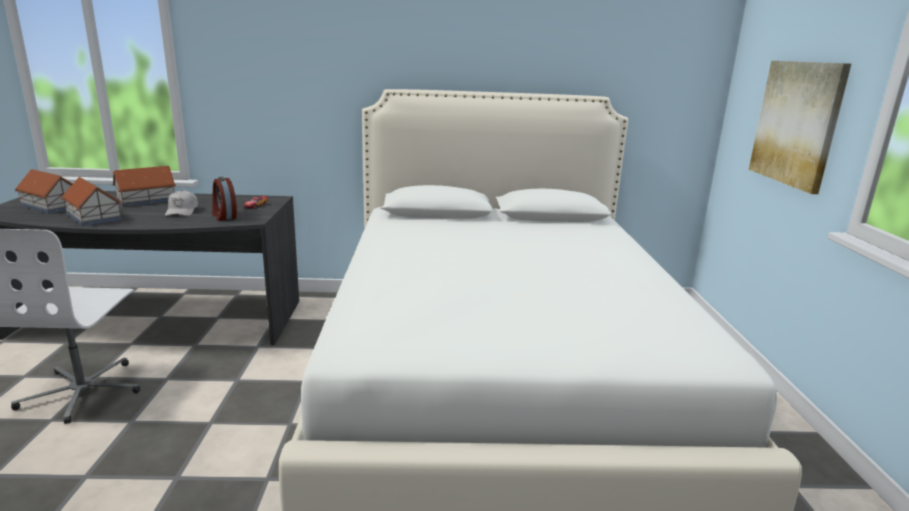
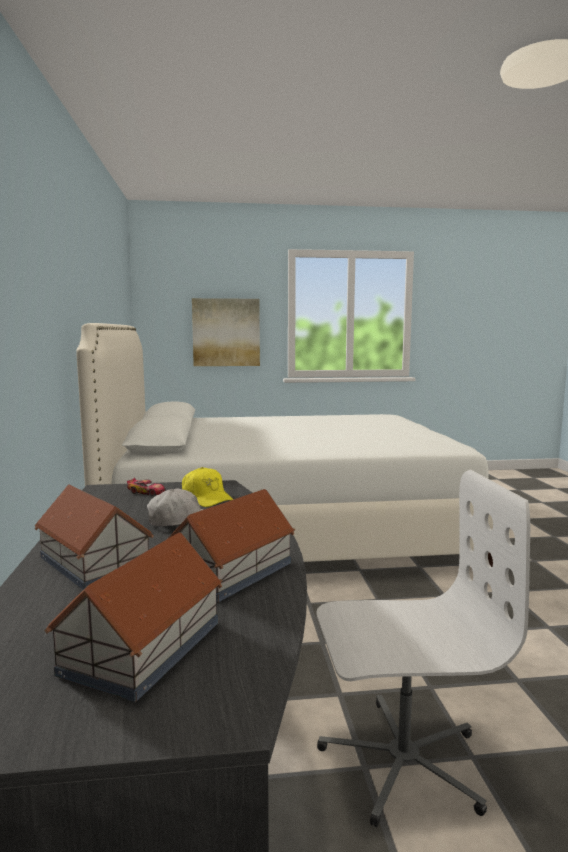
camera: 95 degrees left, 10 degrees down
(224, 216) = (207, 498): alarm clock -> yellow cap

